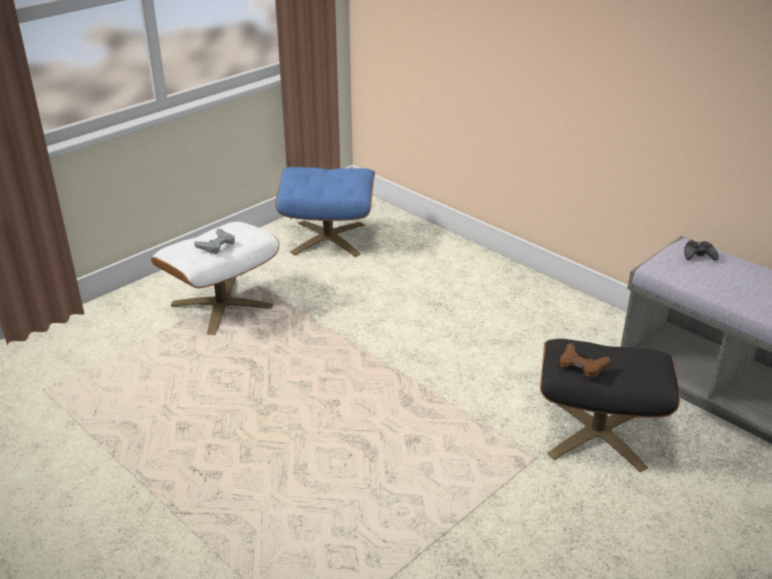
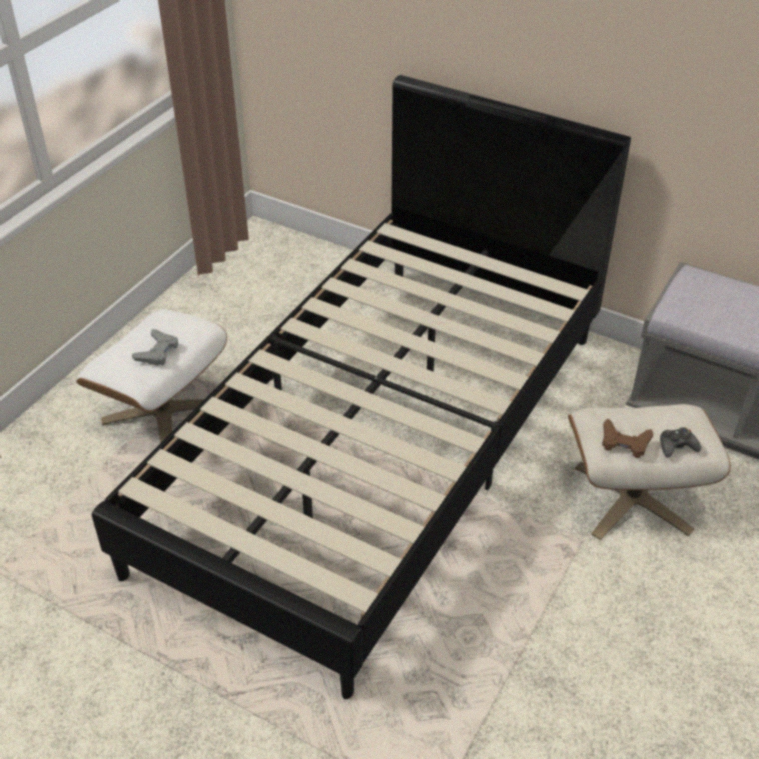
camera: 15 degrees left, 10 degrees up
(328, 238) = (253, 295): blue ottoman -> none
(386, 356) = (380, 445): none -> black bed
(597, 433) = (632, 499): black ottoman -> beige ottoman
(698, 255) = (709, 289): black game controller -> black game controller (677, 446)

